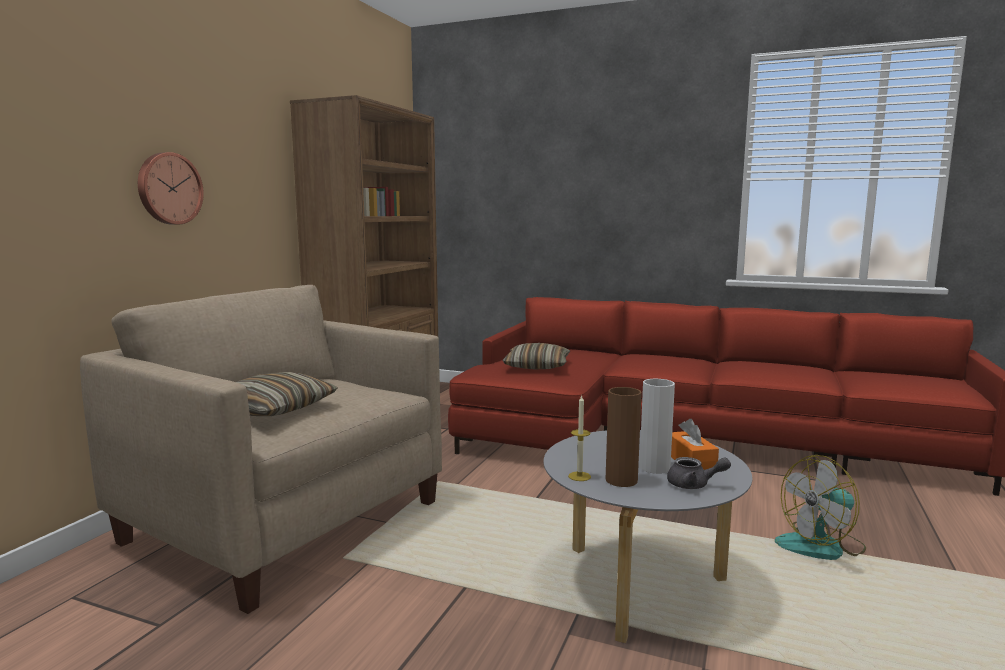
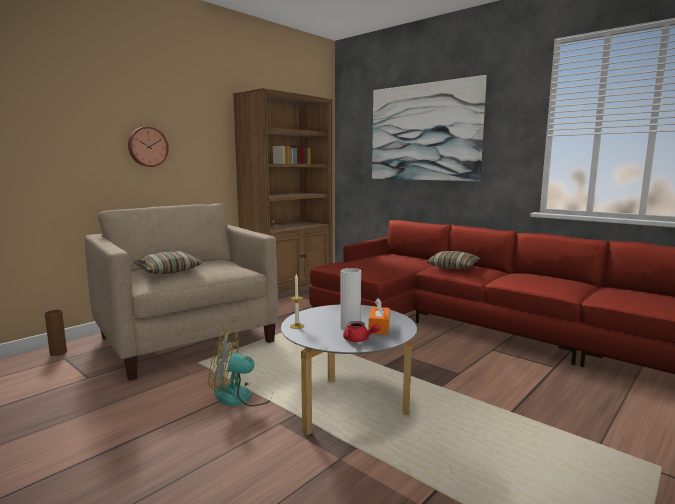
camera: 20 degrees right, 0 degrees up
(537, 366) = (371, 265): pillow -> pillow (453, 267)
(566, 171) = (424, 132): none -> picture
(621, 480) = (318, 331): brown vase -> brown vase (58, 353)
(694, 485) = (359, 340): grey teapot -> red teapot
(821, 546) = (505, 408): fan -> fan (242, 396)

